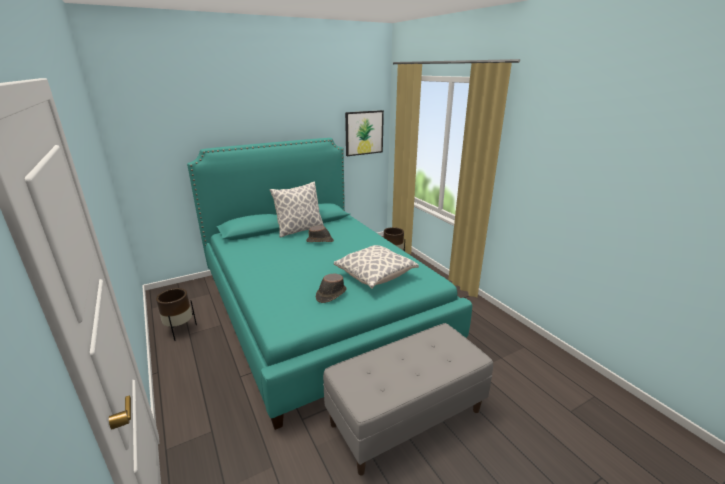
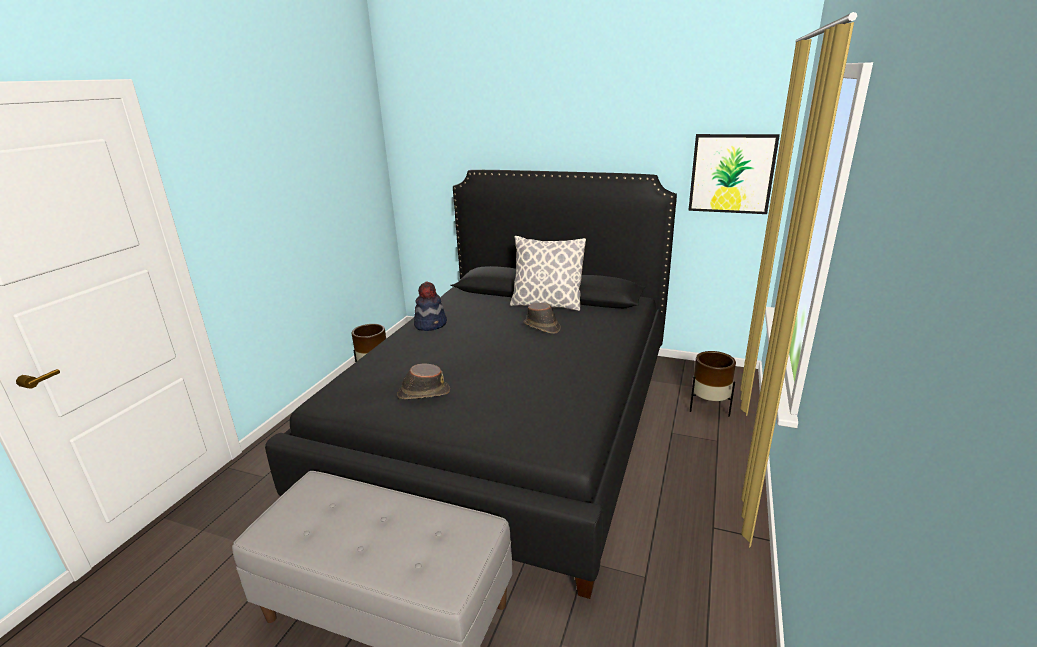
camera: 50 degrees right, 0 degrees up
(253, 264) = (431, 324): none -> hat
(318, 308) = (509, 421): turquoise bed -> black bed
(375, 276) = (510, 399): pillow -> none

